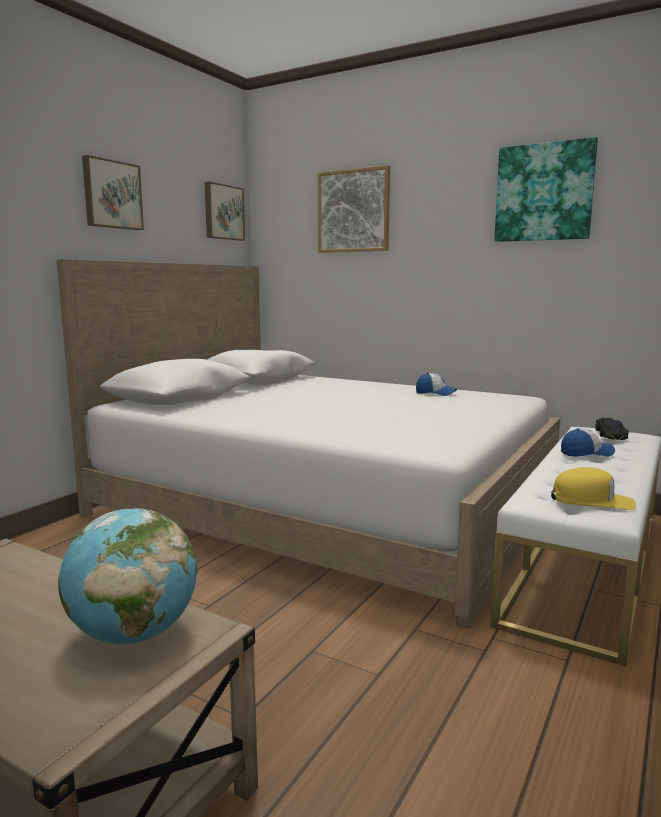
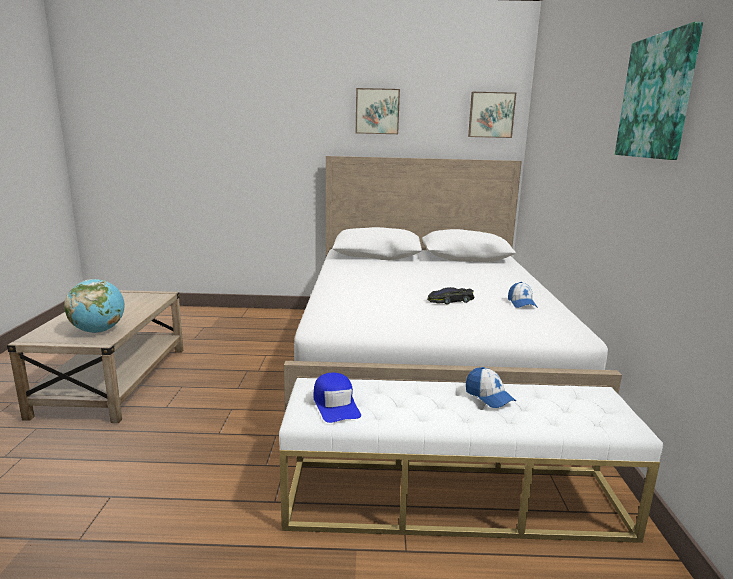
camera: 60 degrees right, 5 degrees up
(353, 211) = (562, 114): picture -> none
(592, 500) = (335, 405): yellow cap -> blue cap
(611, 434) = (595, 406): black toy car -> black toy car (450, 300)

